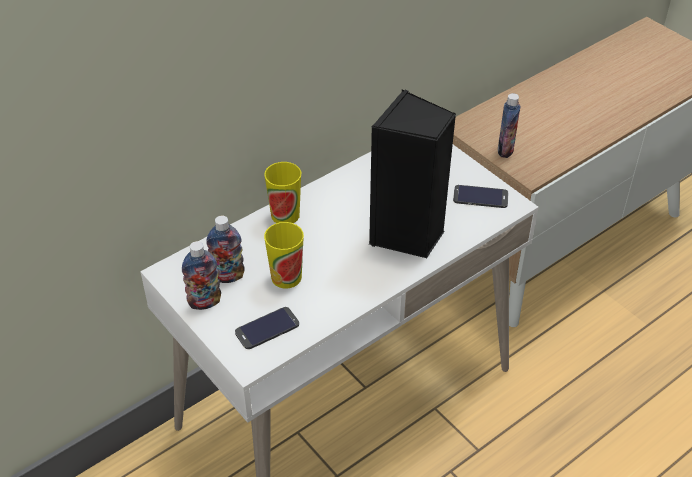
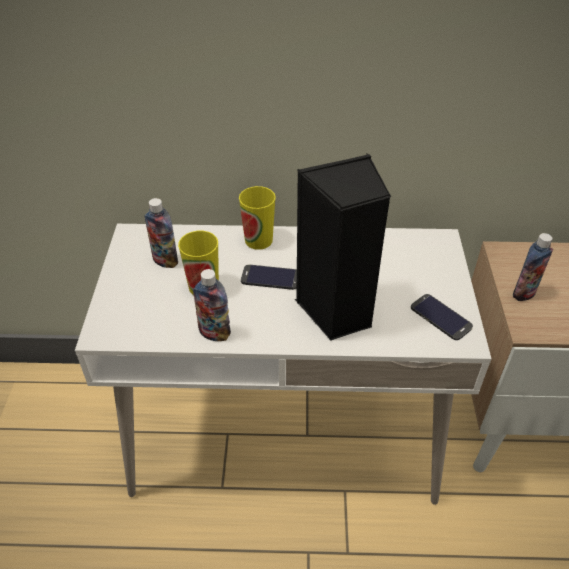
camera: 40 degrees right, 0 degrees up
(204, 302) = (127, 270): bottle -> bottle (214, 333)
(267, 328) = (143, 316): phone -> phone (270, 277)

